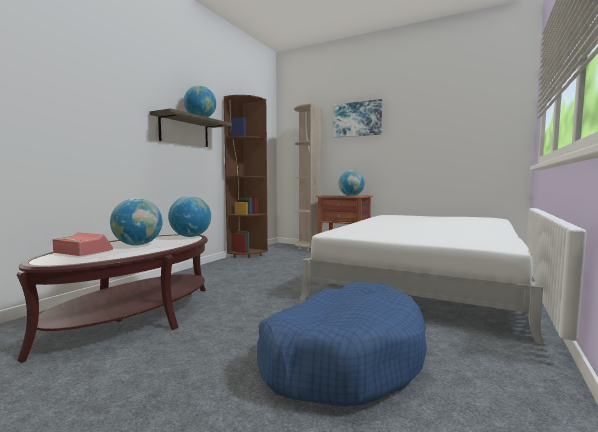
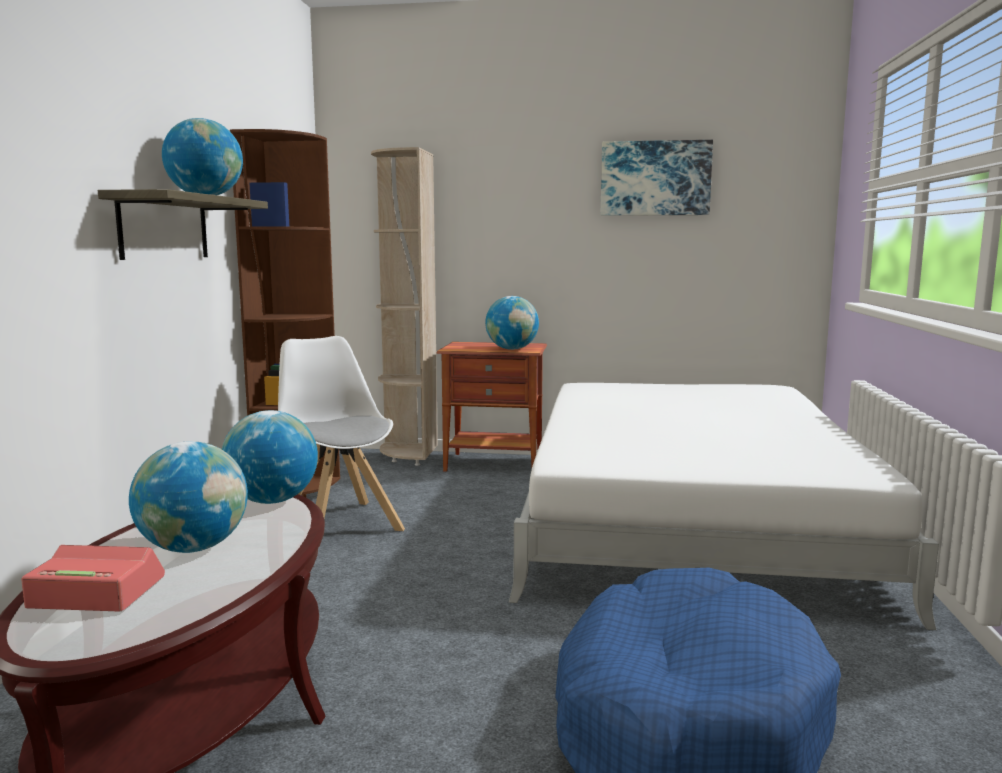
camera: 20 degrees left, 5 degrees up
(254, 266) = (339, 523): none -> chair
(357, 119) = (510, 183): picture -> picture (655, 178)

